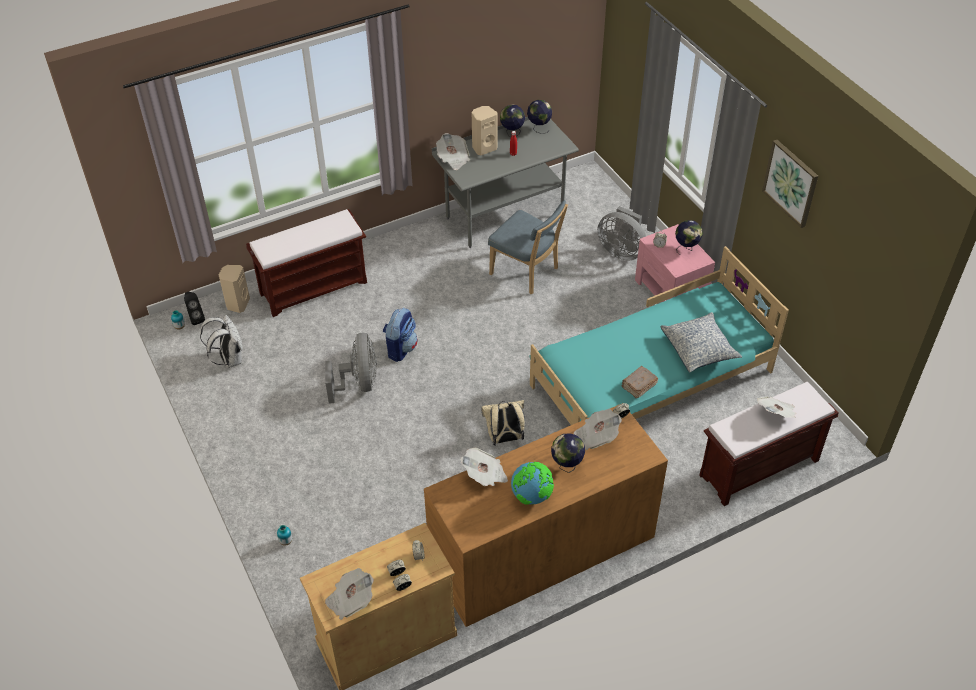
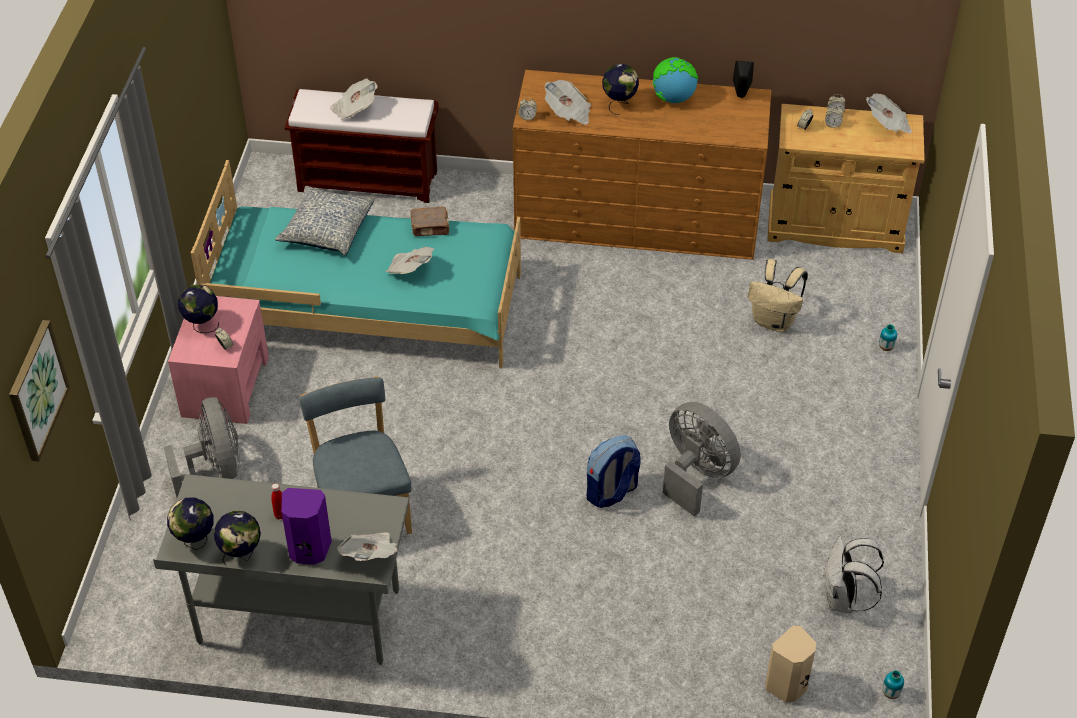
camera: 145 degrees left, 0 degrees up
(196, 318) = (860, 695): black speaker -> black speaker (740, 96)
(314, 287) = (660, 651): brown bench -> none
(359, 384) = (696, 474): grey fan -> grey fan turned 105 degrees clockwise
(484, 148) = (308, 550): beige speaker -> purple speaker
(485, 475) = (701, 131): newspaper -> newspaper (410, 269)
(504, 438) = (582, 328): beige backpack -> beige backpack (774, 321)
(791, 183) = (158, 88): picture -> picture (36, 390)

